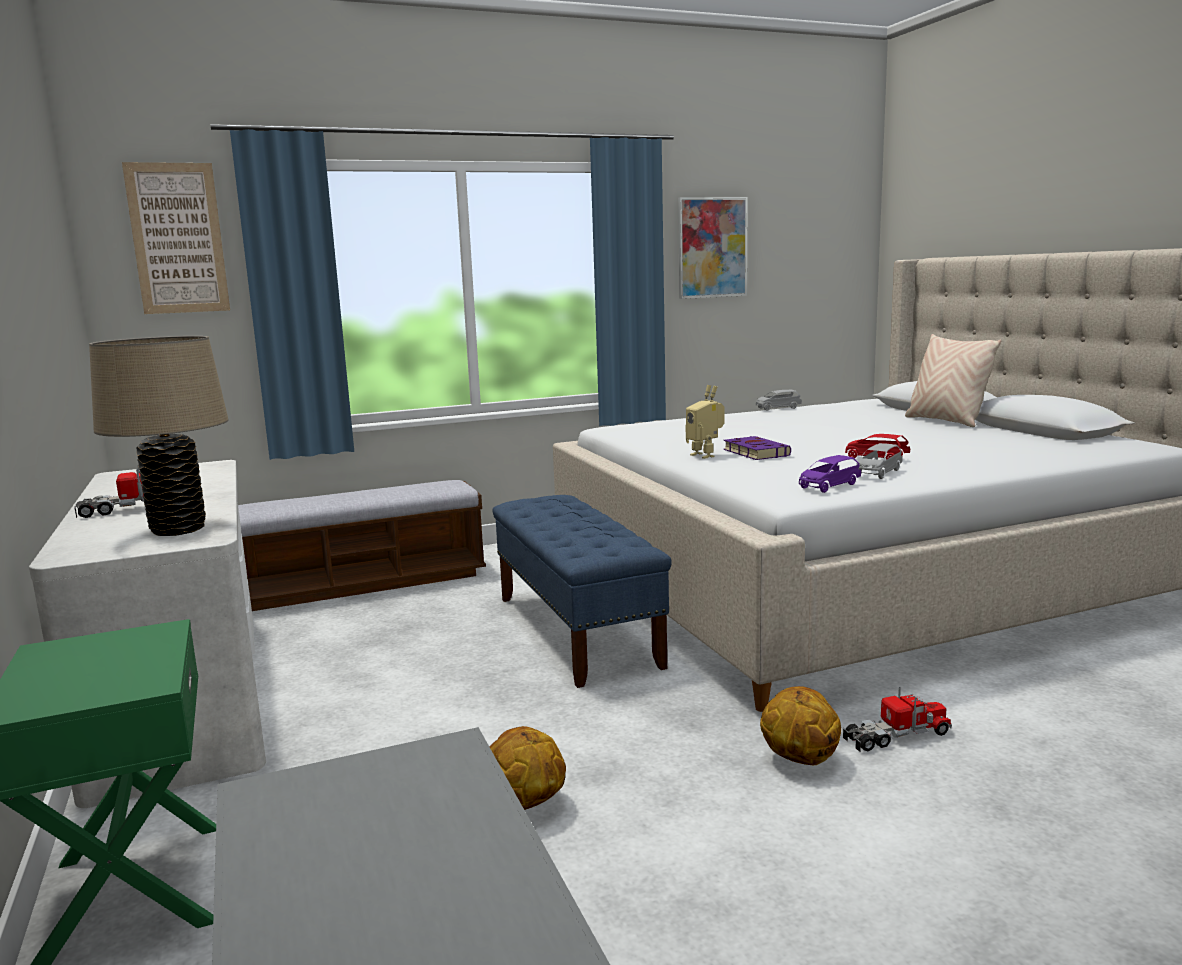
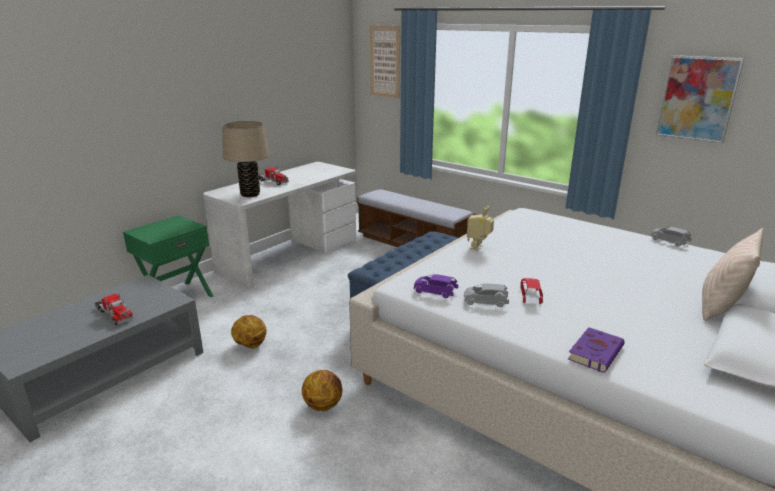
camera: 60 degrees right, 10 degrees up
(754, 452) = (502, 259): purple book -> purple book (596, 352)
(896, 736) = (367, 433): toy truck -> toy truck (114, 314)

